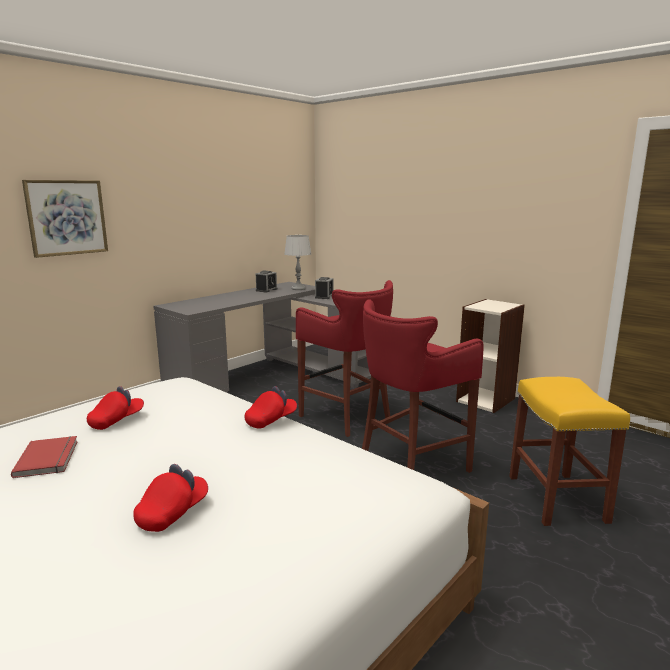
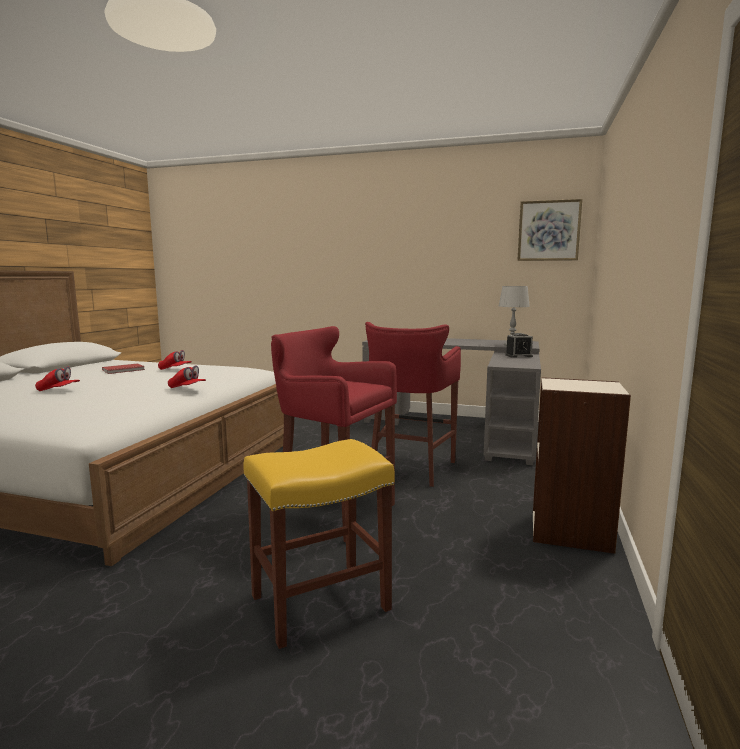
camera: 65 degrees right, 5 degrees down
(67, 217) = (322, 261): picture -> picture (548, 230)
(266, 290) = (484, 341): alarm clock -> none

